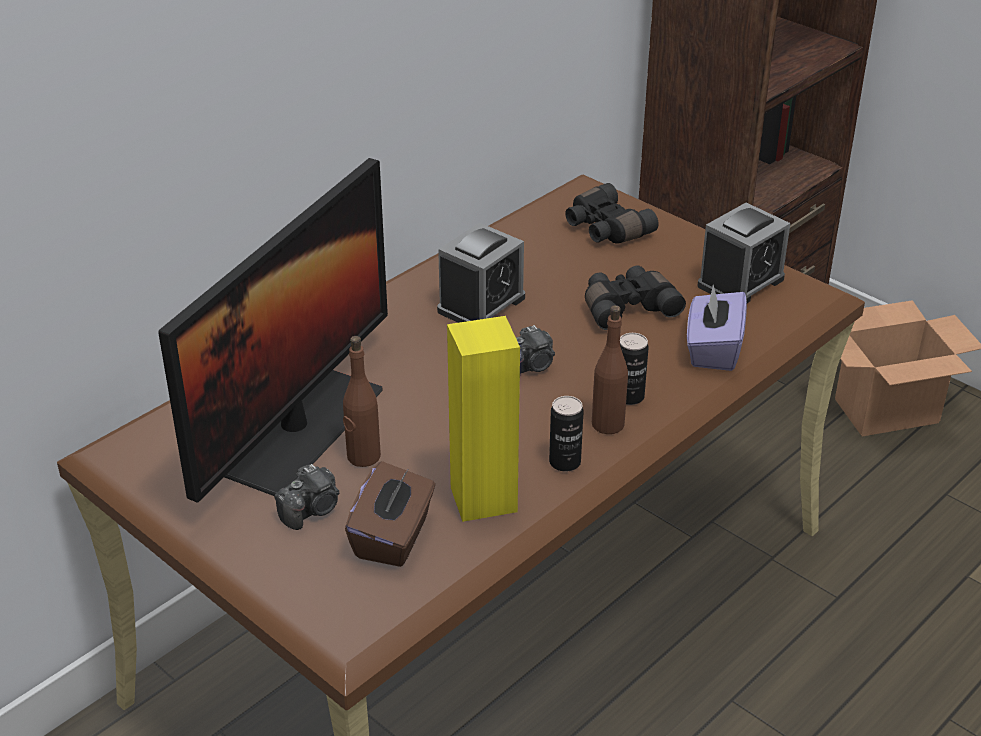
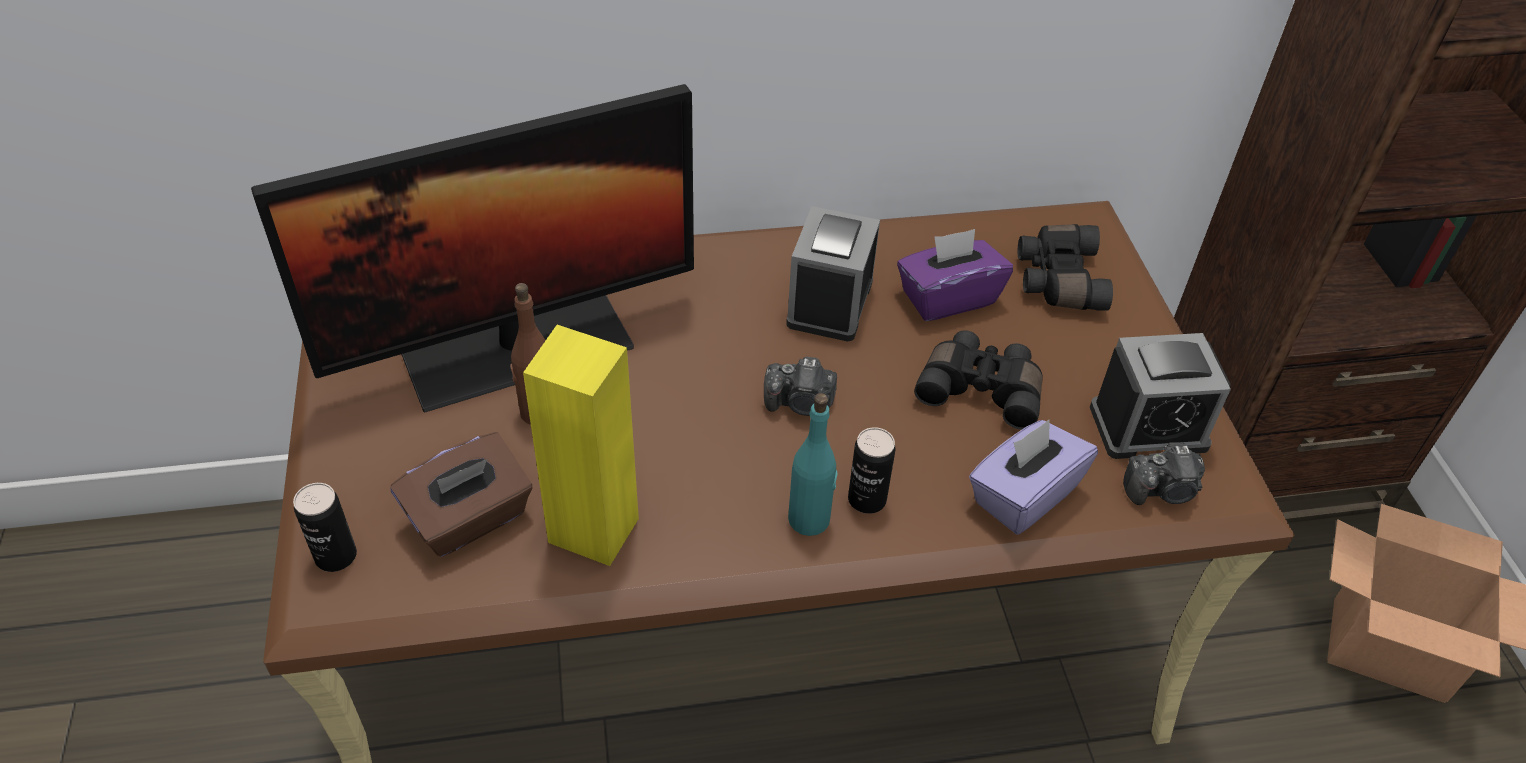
camera: 35 degrees right, 10 degrees up
(312, 510) = (435, 442): camera -> camera (1162, 490)
(481, 304) = (830, 303): alarm clock -> alarm clock turned 120 degrees clockwise
(551, 268) = (947, 297): none -> purple tissue box
(565, 462) = (717, 537): can -> can (336, 556)
(608, 424) = (809, 519): brown bottle -> turquoise bottle

